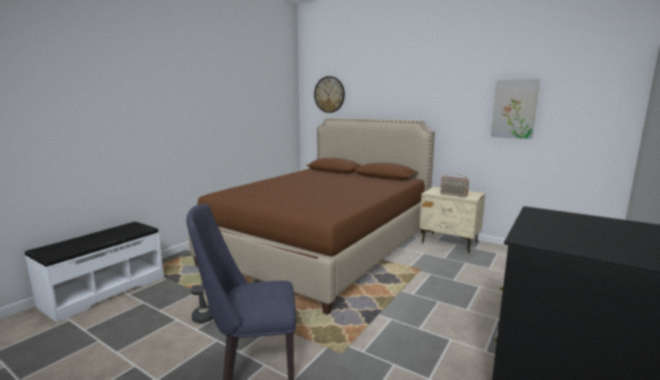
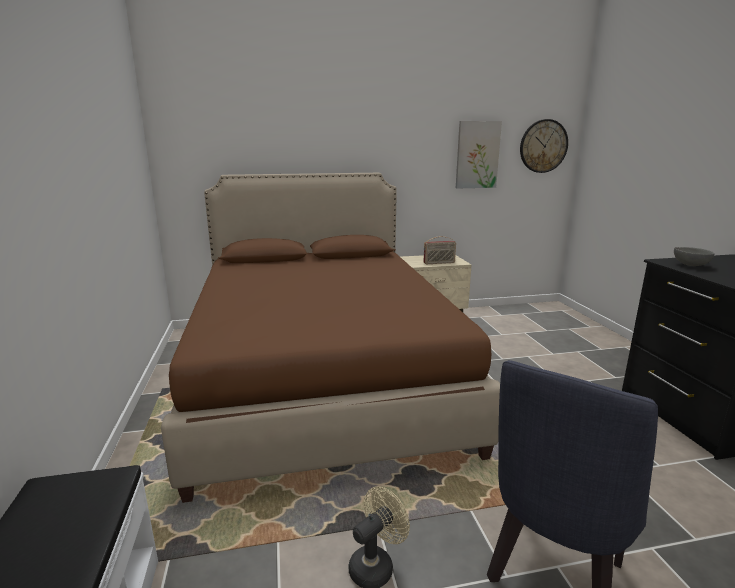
camera: 45 degrees left, 5 degrees up
(329, 94) = (215, 135): wall clock -> wall clock (543, 146)
(548, 217) = (689, 265): none -> grey bowl

